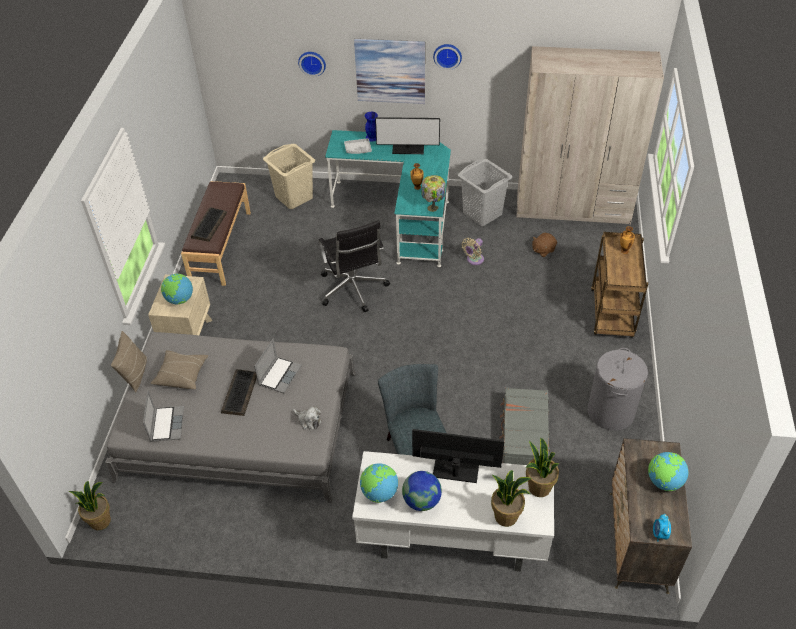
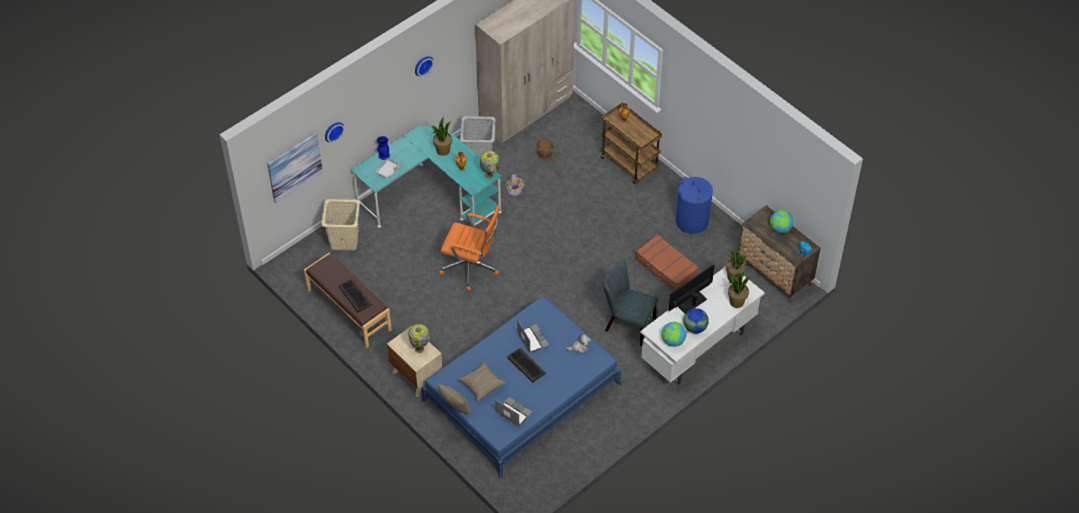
camera: 50 degrees left, 5 degrees up
(100, 521) = (523, 497): potted plant -> potted plant (443, 150)
(179, 300) = (420, 348): globe -> table lamp
(240, 425) = (521, 392): grey bed -> blue bed
(353, 290) = (471, 268): black office chair -> orange office chair
(390, 71) = (386, 100): picture -> picture (294, 167)
(408, 149) = (419, 147): monitor -> none
(524, 433) = (665, 268): grey suitcase -> brown suitcase
(611, 412) = (692, 221): grey laundry basket -> blue laundry basket

